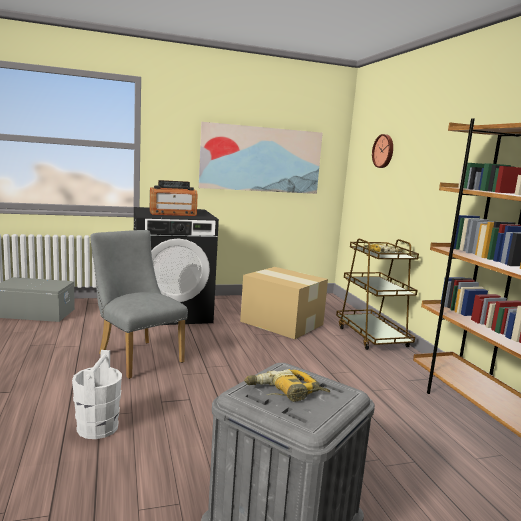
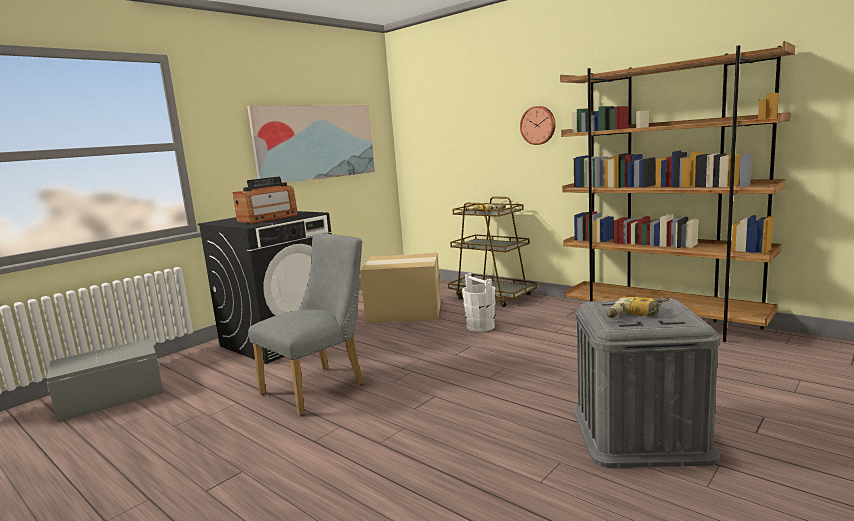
camera: 30 degrees left, 0 degrees up
(98, 427) = (396, 451): white bucket -> white bucket (480, 326)
(136, 356) = (320, 386): grey chair -> grey chair turned 120 degrees clockwise
(384, 151) = (447, 115): wall clock -> wall clock (538, 125)

